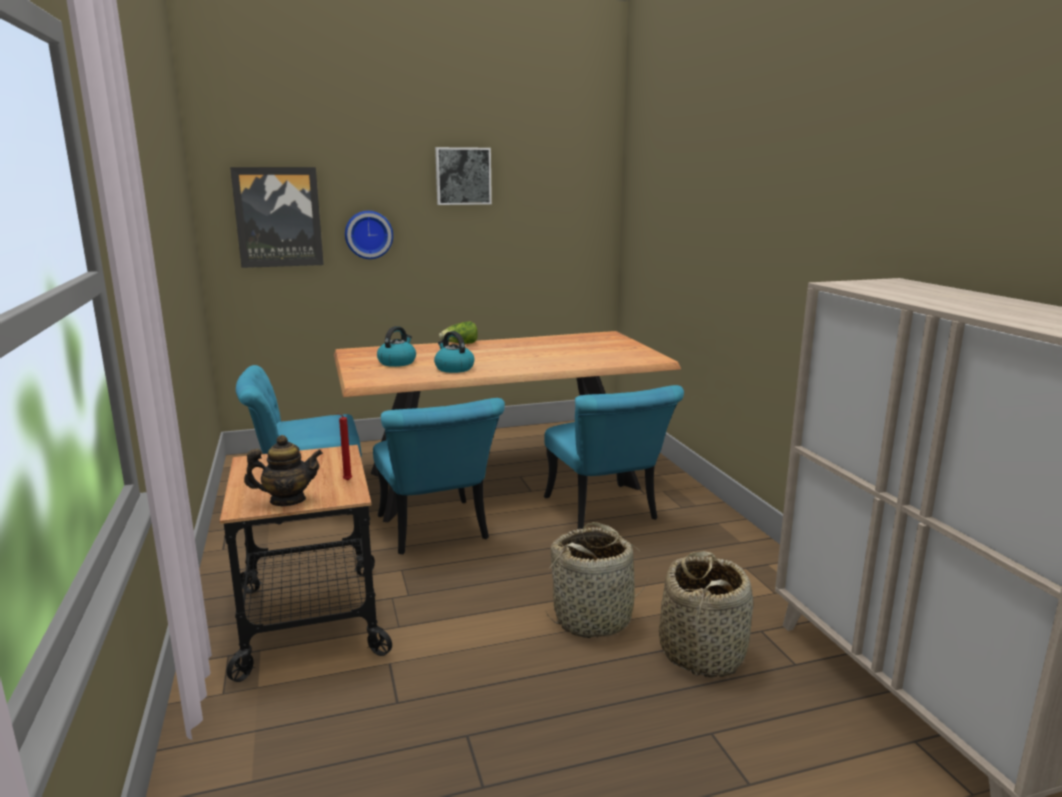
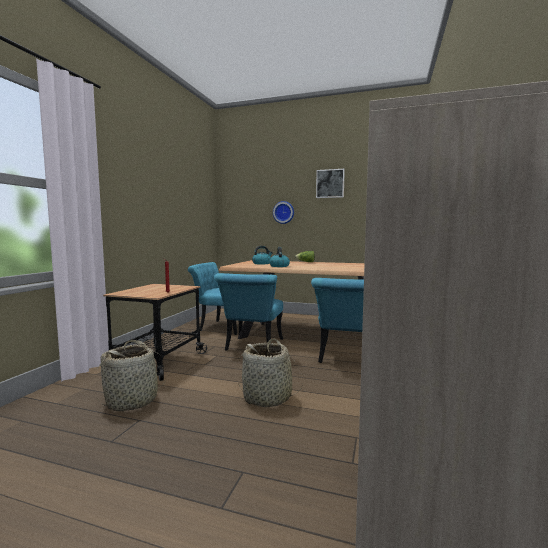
camera: 35 degrees right, 10 degrees down
(278, 217) = (247, 204): picture -> none
(287, 500) = (134, 293): teapot -> none
(702, 653) = (301, 433): basket -> basket (132, 401)

